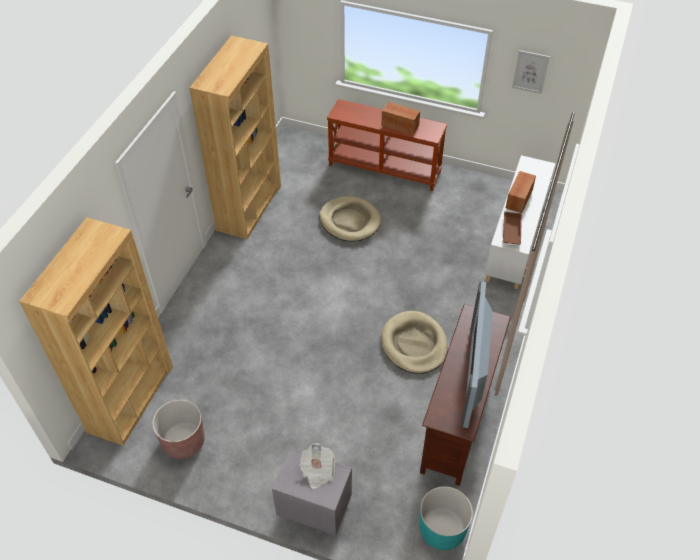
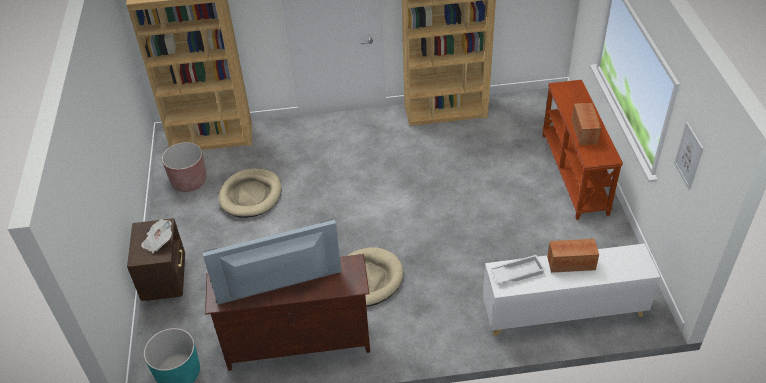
camera: 65 degrees right, 5 degrees down
(314, 506) = (166, 279): grey nightstand -> brown nightstand
(350, 221) = (483, 178): beige dog bed -> beige dog bed (251, 195)
(510, 231) = (517, 272): brown tray -> white tray

